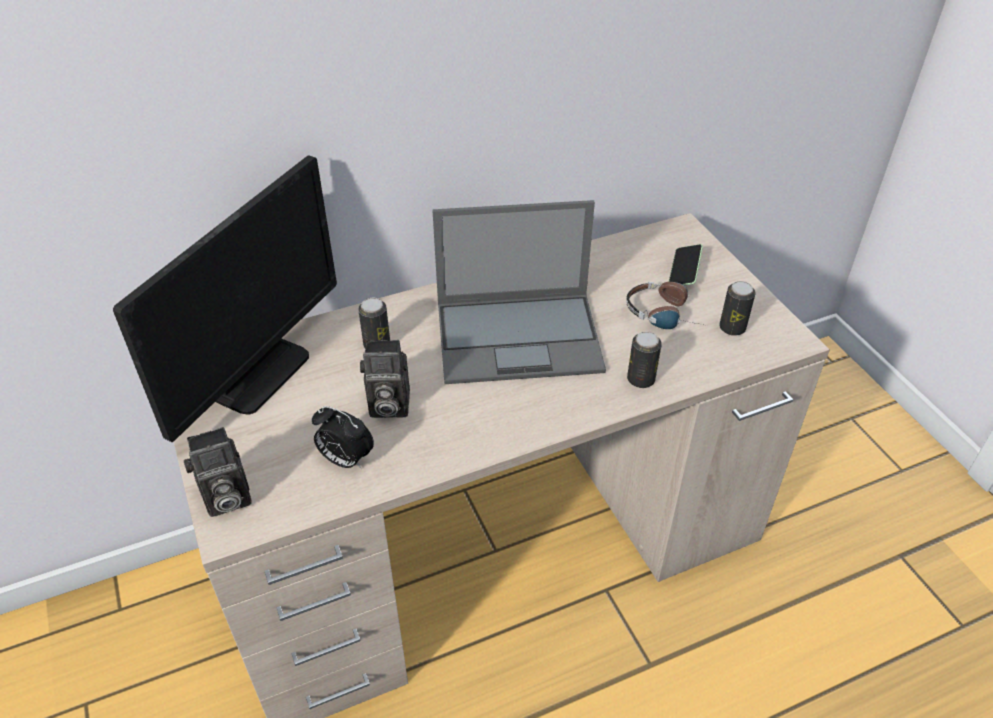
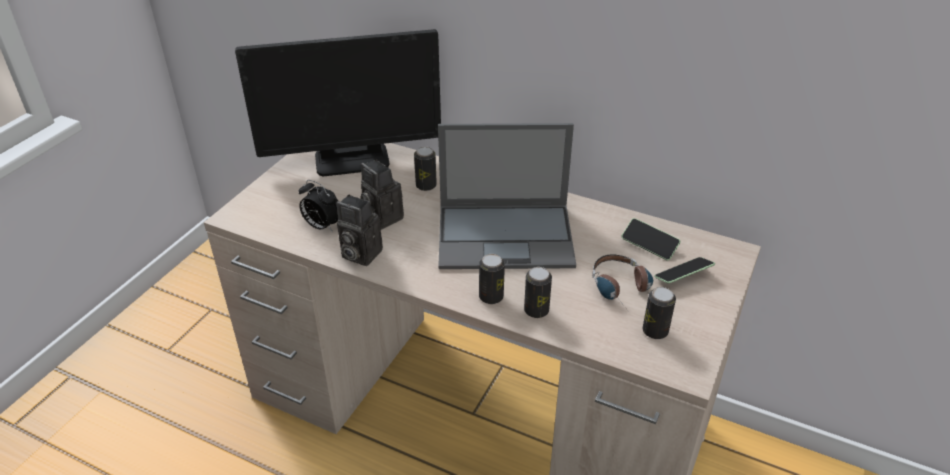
camera: 50 degrees right, 5 degrees down
(225, 499) = (251, 203): camera -> camera (359, 254)
(345, 460) = (322, 226): alarm clock -> alarm clock turned 45 degrees counterclockwise
(520, 337) = (507, 236): laptop -> laptop turned 45 degrees counterclockwise
(593, 397) = (491, 297): none -> can
(627, 265) = (649, 245): none -> phone

